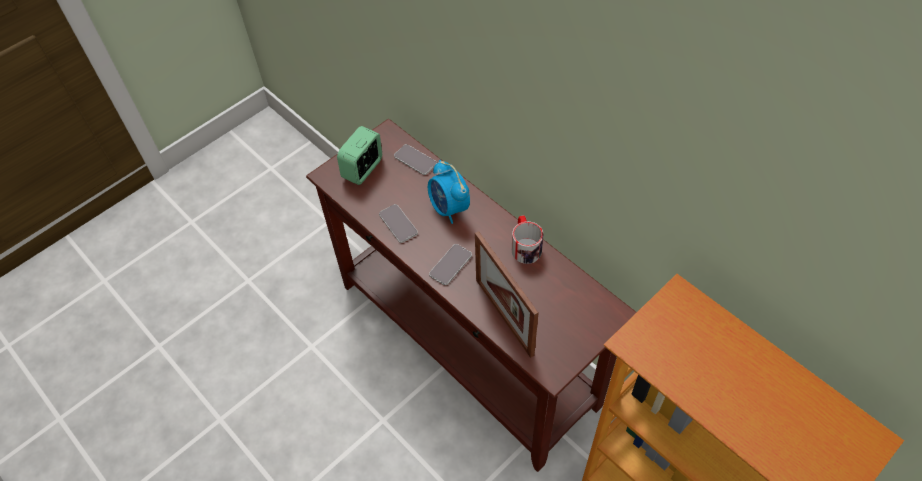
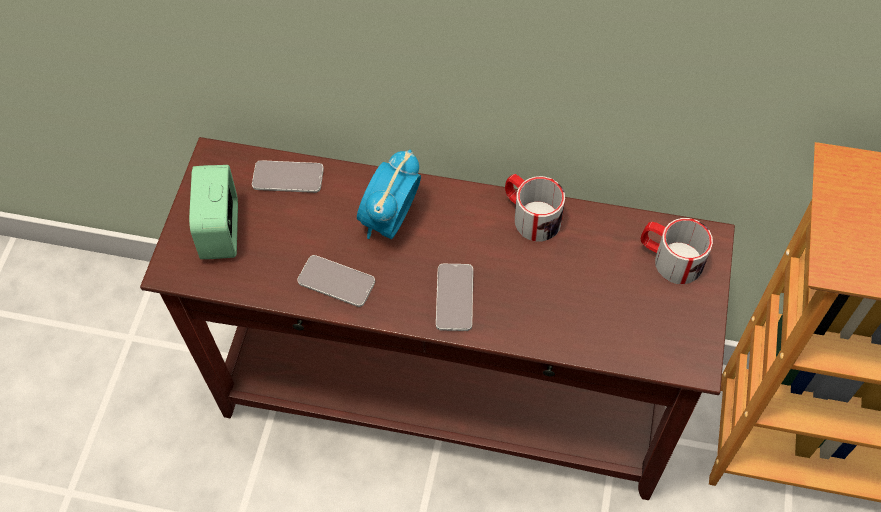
camera: 35 degrees left, 5 degrees up
(449, 208) = (390, 220): alarm clock -> alarm clock turned 90 degrees clockwise
(504, 316) = (579, 326): picture frame -> none
(584, 311) = (670, 259): none -> mug

